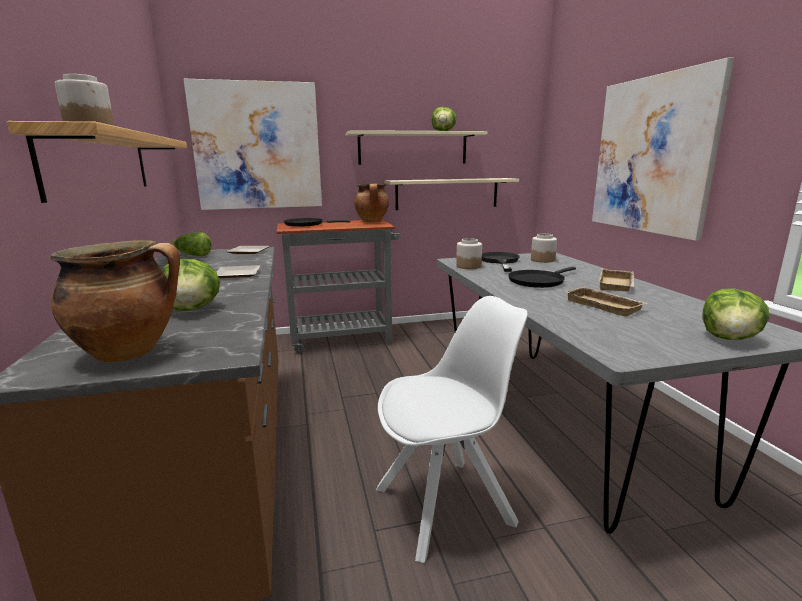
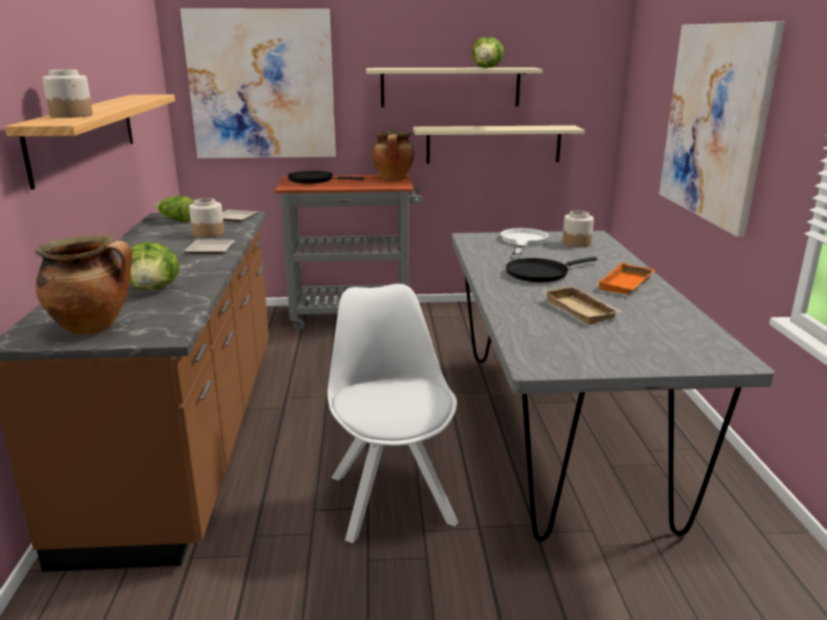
camera: 10 degrees right, 5 degrees up
(446, 505) = (392, 497): white chair -> white chair turned 90 degrees counterclockwise
(468, 266) = (479, 247): jar -> jar (208, 233)
(499, 261) = (522, 242): black frying pan -> white frying pan
(617, 285) = (627, 285): beige tray -> orange tray
(729, 338) = (669, 358): lettuce -> none

